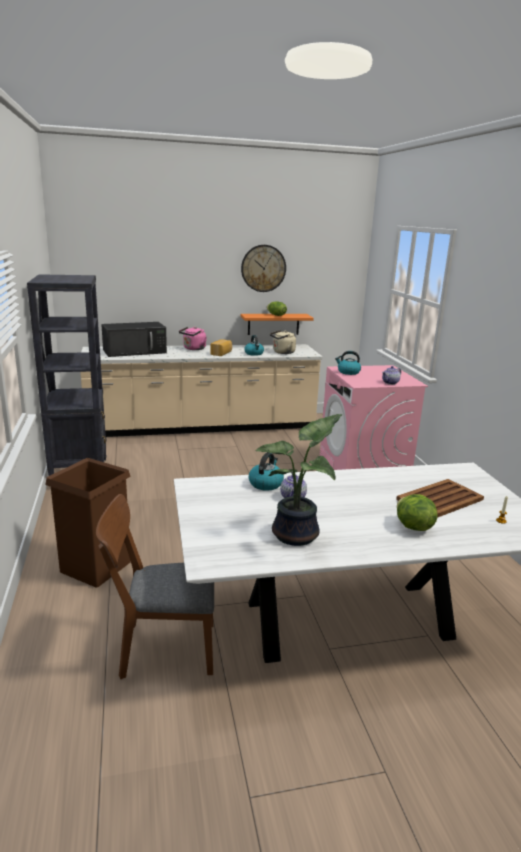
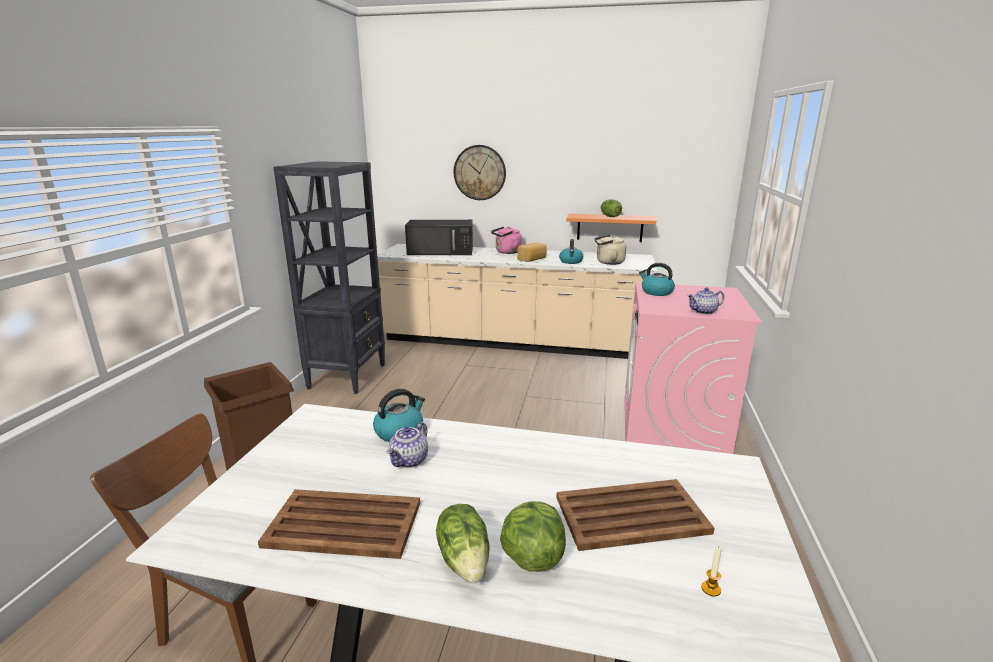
camera: 25 degrees right, 0 degrees up
(263, 268) = (598, 158): wall clock -> wall clock (479, 172)
(298, 535) = (345, 525): potted plant -> brown tray
(382, 535) = (465, 560): none -> lettuce

